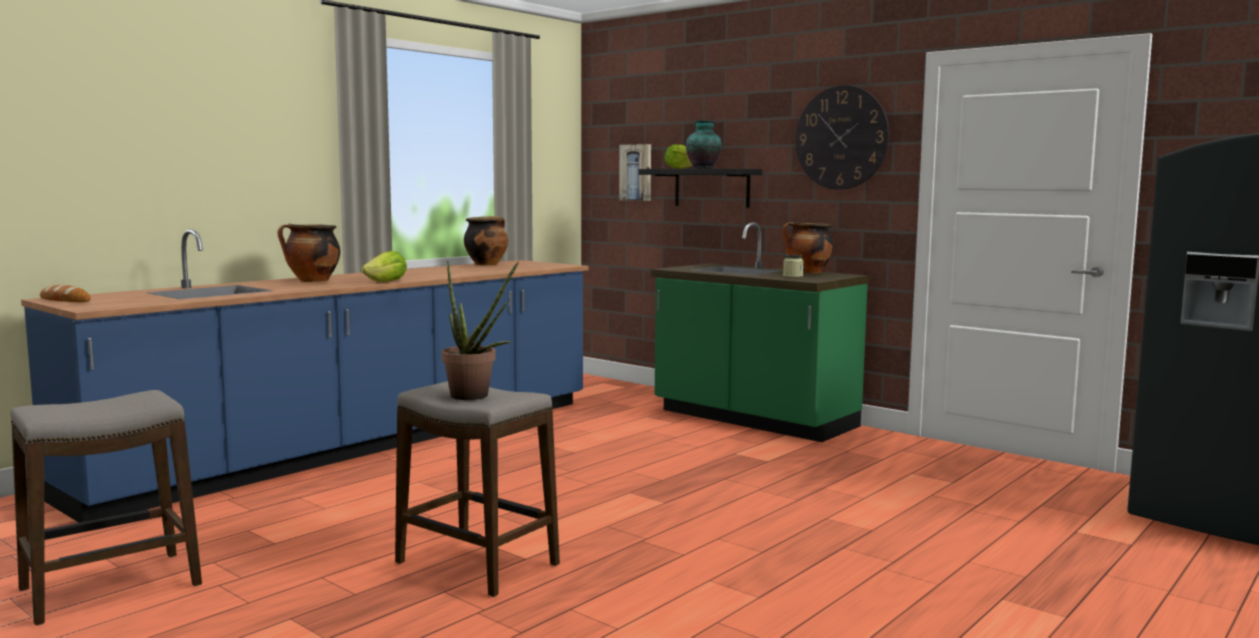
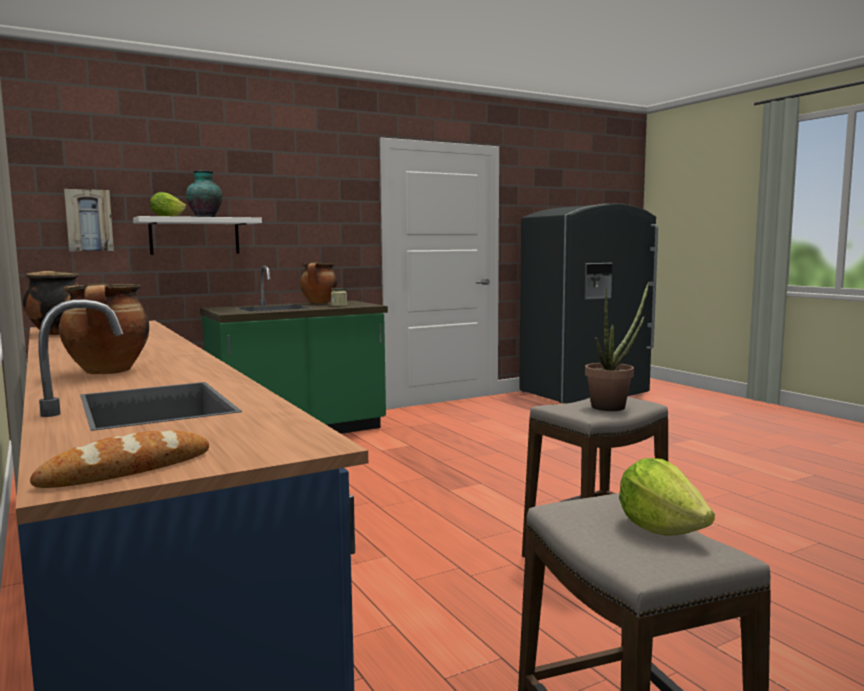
camera: 70 degrees left, 0 degrees up
(387, 282) = (190, 354): lettuce -> lettuce (661, 528)
(712, 188) = (194, 236): black shelf -> white shelf
(841, 137) = (321, 195): wall clock -> none

